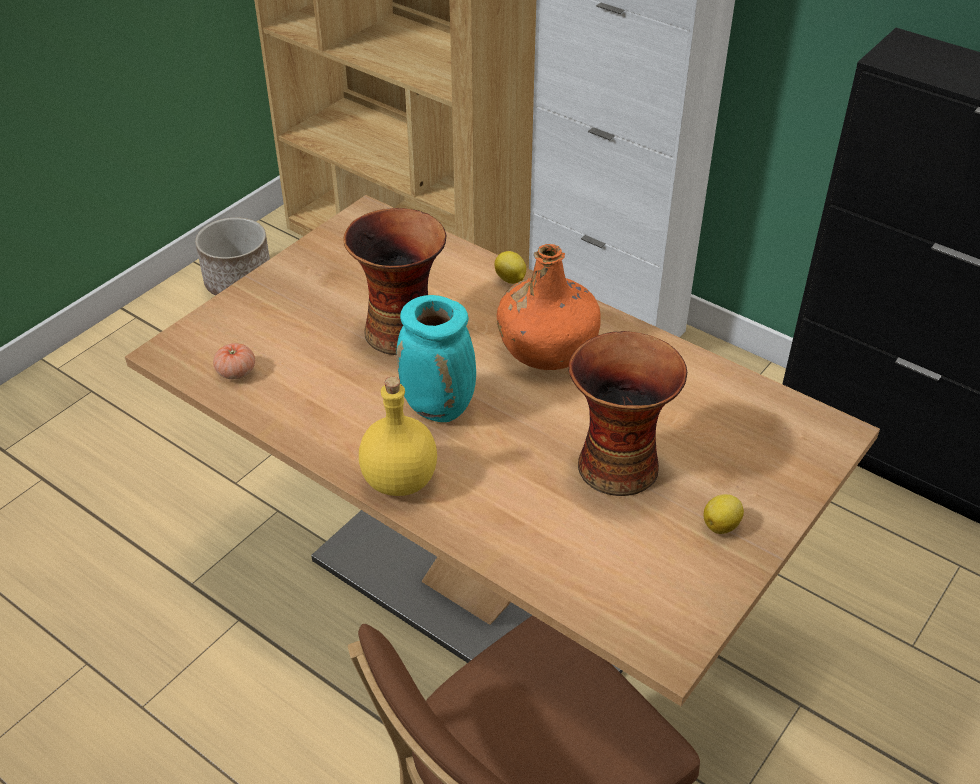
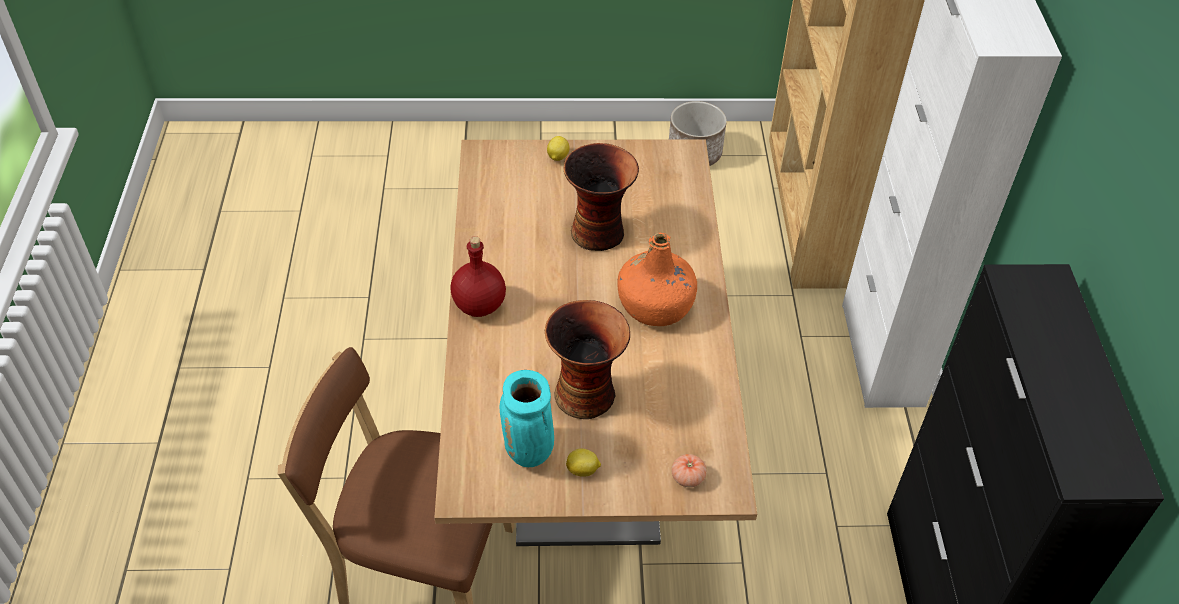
camera: 50 degrees right, 5 degrees up
(236, 372) = (494, 188): tomato -> tomato (688, 477)
(400, 479) = (480, 305): yellow bottle -> red bottle
(440, 409) = (551, 288): turquoise vase -> turquoise vase (530, 452)
(510, 280) = (700, 252): lemon -> lemon (557, 157)

